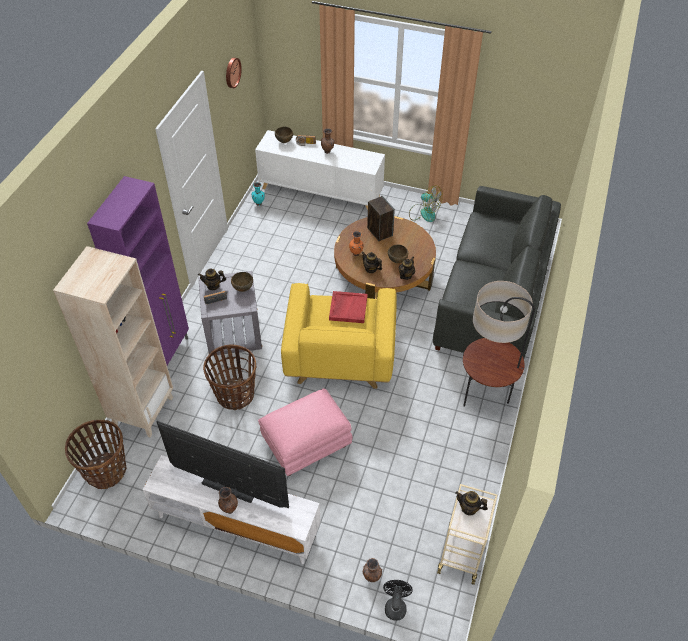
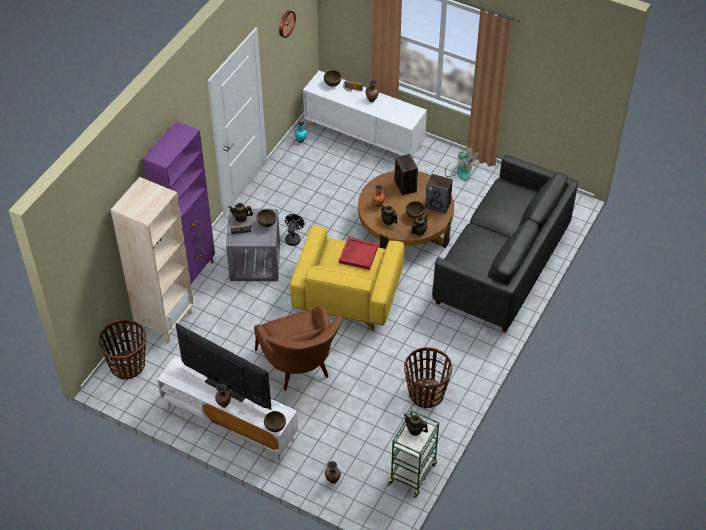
camera: 10 degrees right, 0 degrees up
(235, 395) = (246, 318): basket -> basket (426, 394)
(298, 530) = (275, 428): none -> brown bowl
(306, 445) = (300, 369): pink ottoman -> brown armchair
(395, 605) = (347, 503): black fan -> black fan (293, 238)
(418, 246) = (438, 205): none -> speaker
(461, 552) = (412, 473): beige cart -> green cart
(485, 397) = (469, 351): floor lamp -> none

